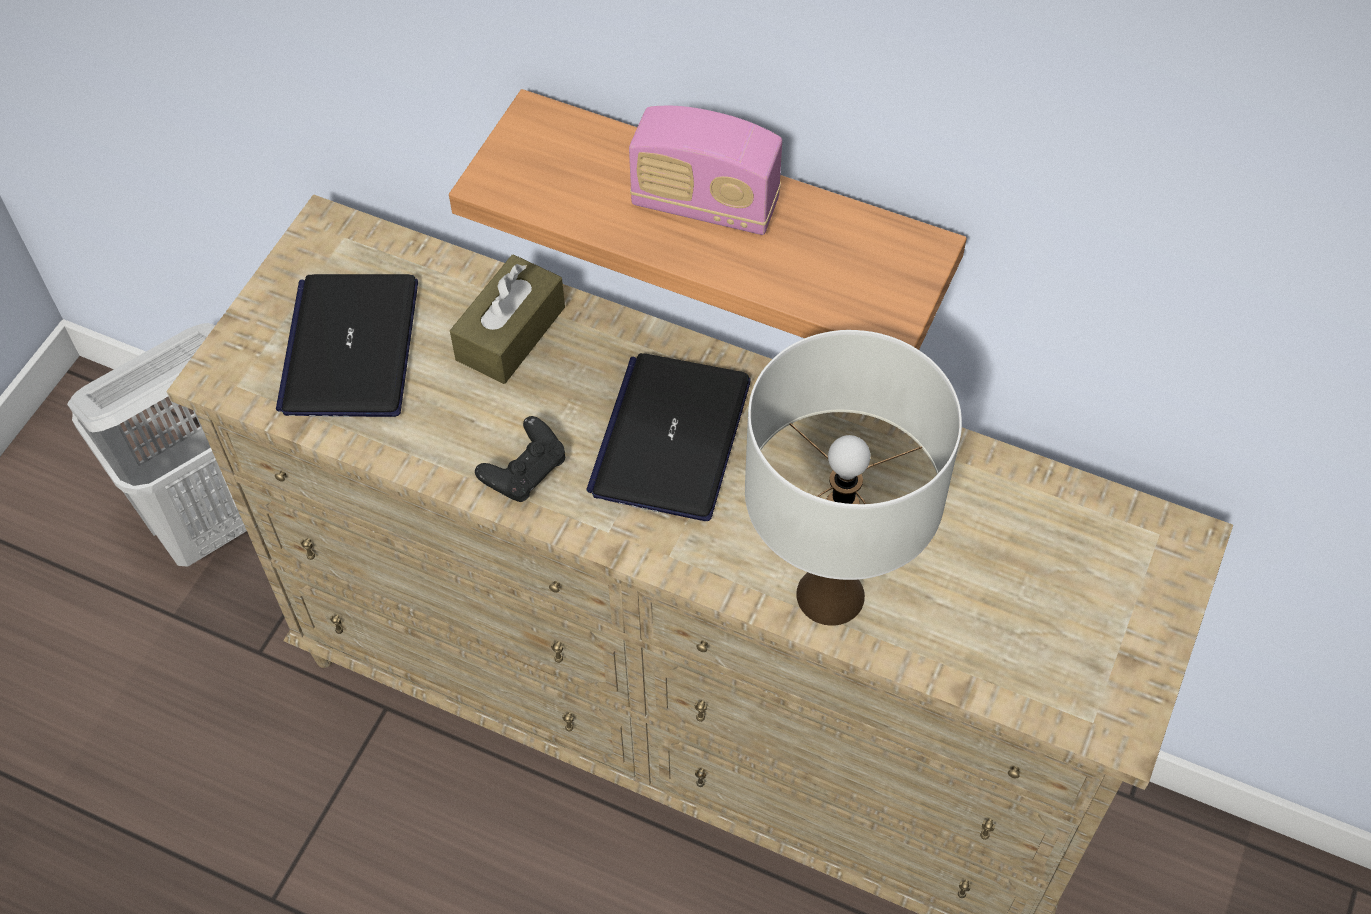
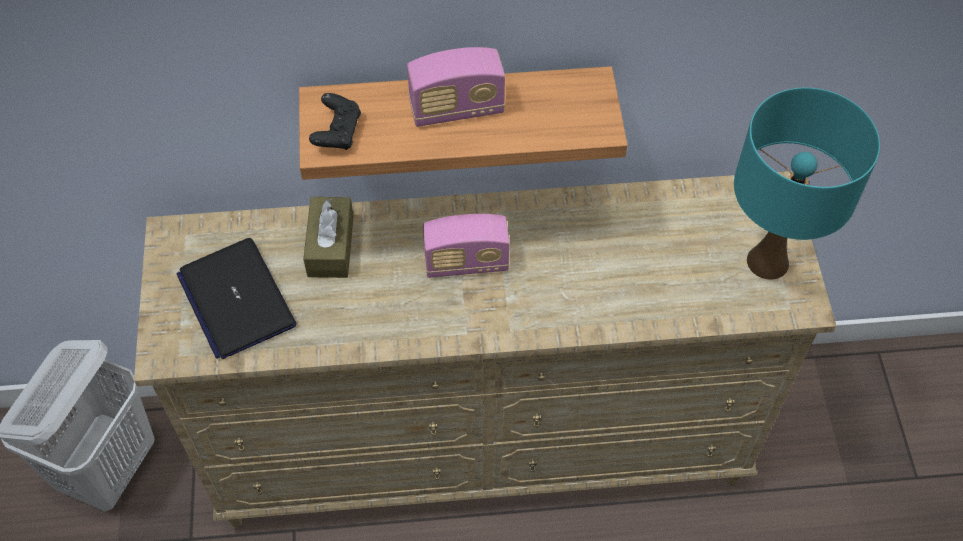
camera: 30 degrees left, 0 degrees up
(525, 472) = (395, 323): black game controller -> black game controller (337, 132)
(671, 437) = (466, 263): laptop -> radio
(830, 596) = (613, 309): white table lamp -> none
(1103, 639) = (767, 262): none -> turquoise table lamp

